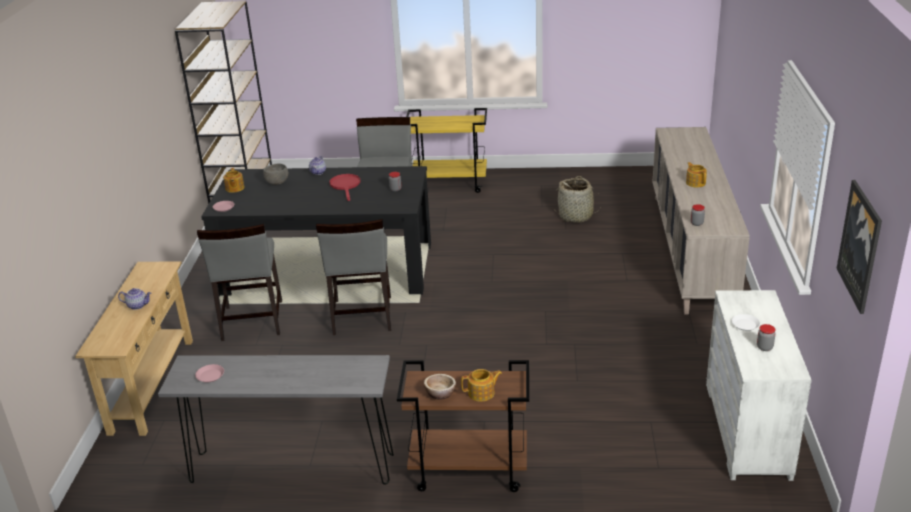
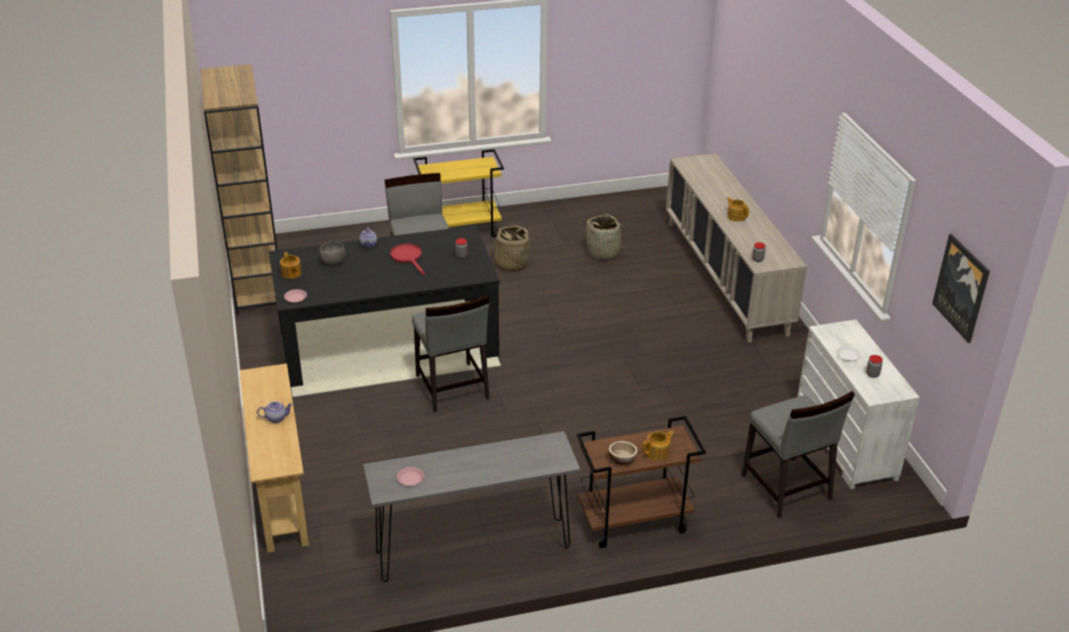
camera: 20 degrees left, 5 degrees up
(252, 321) = (342, 410): grey chair -> grey chair (786, 488)
(481, 216) = (511, 263): none -> basket

